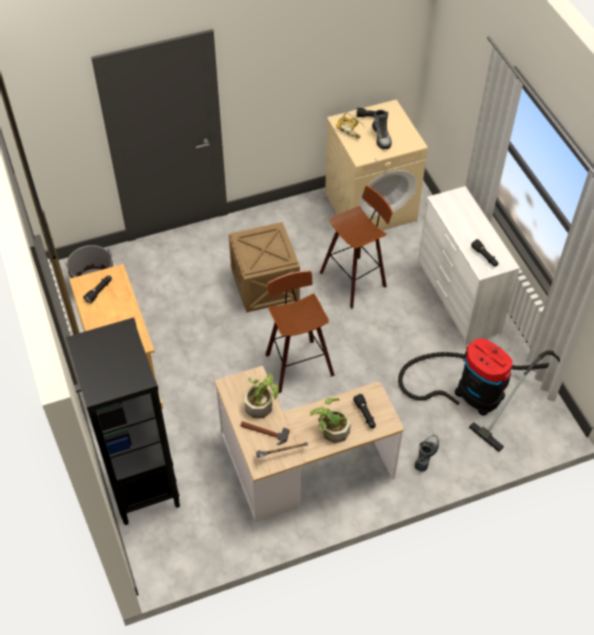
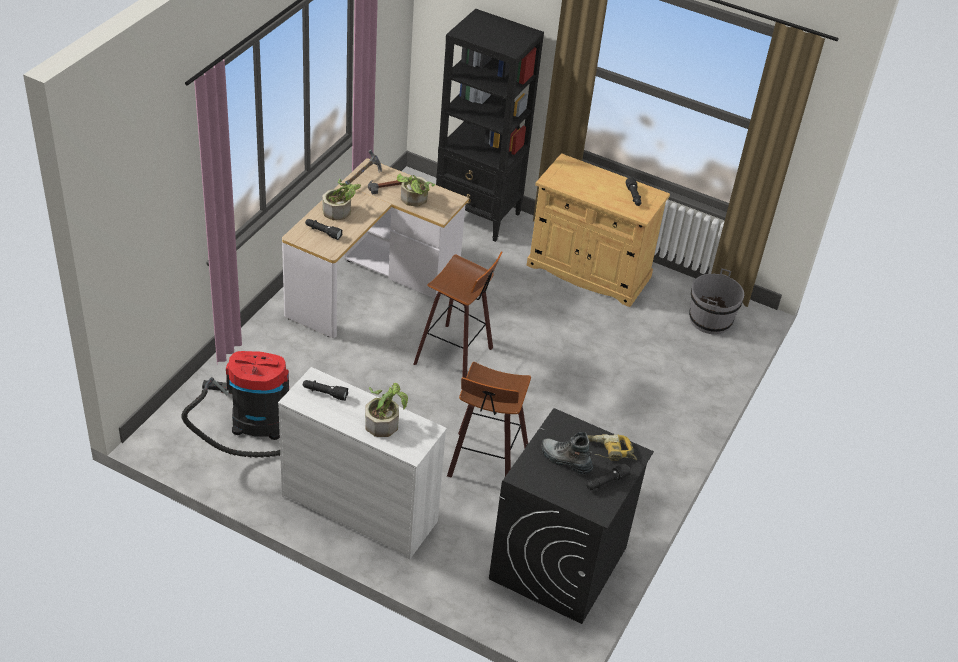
camera: 135 degrees right, 10 degrees down
(264, 284) = (567, 407): crate -> none
(371, 206) = (558, 564): beige washing machine -> black washing machine
(426, 455) = (270, 346): boot -> none
(461, 219) = (384, 421): none -> potted plant

